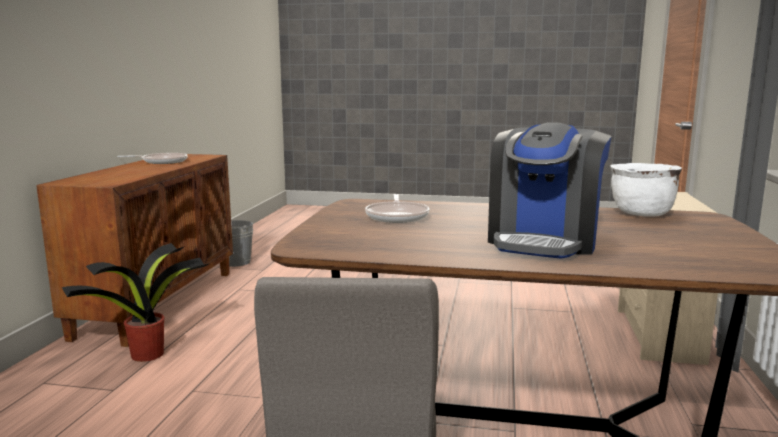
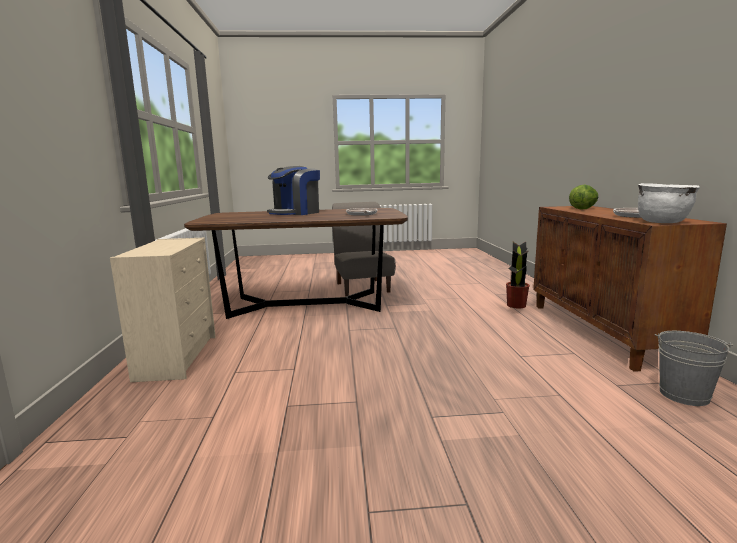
camera: 165 degrees right, 0 degrees up
(117, 175) = (583, 209): none -> lettuce
(543, 241) = (295, 213): coffee machine -> coffee machine turned 150 degrees counterclockwise
(641, 214) = (233, 221): white cooking pot -> white cooking pot (662, 222)

